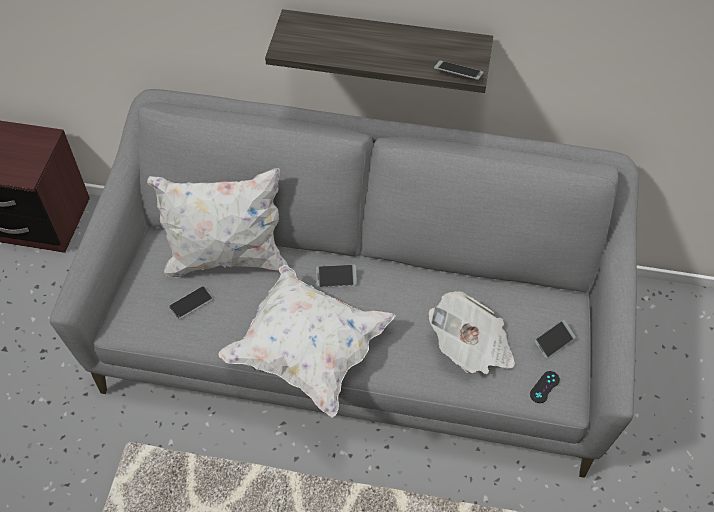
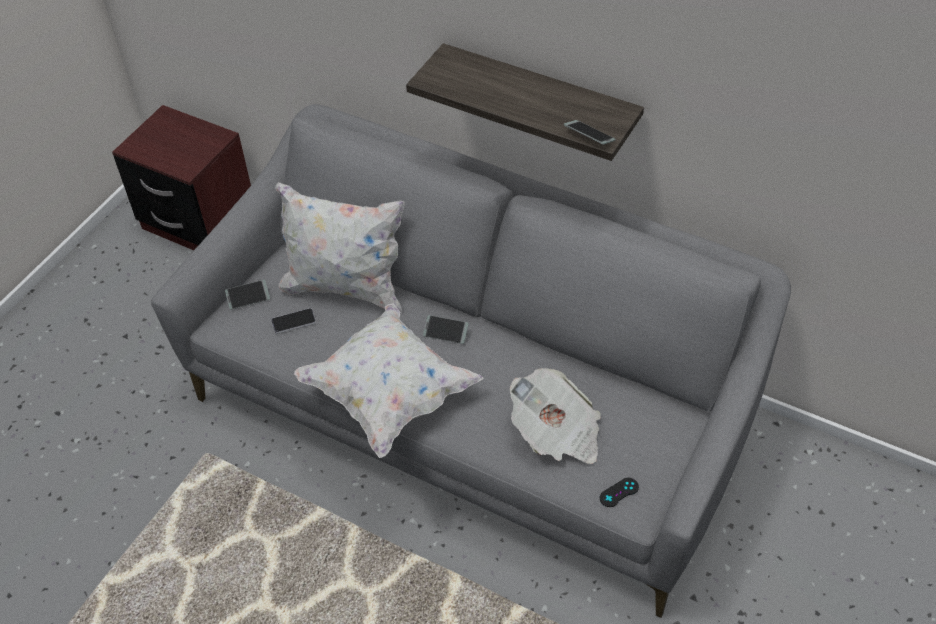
camera: 20 degrees right, 5 degrees down
(553, 341) = (648, 450): phone -> phone (248, 297)

